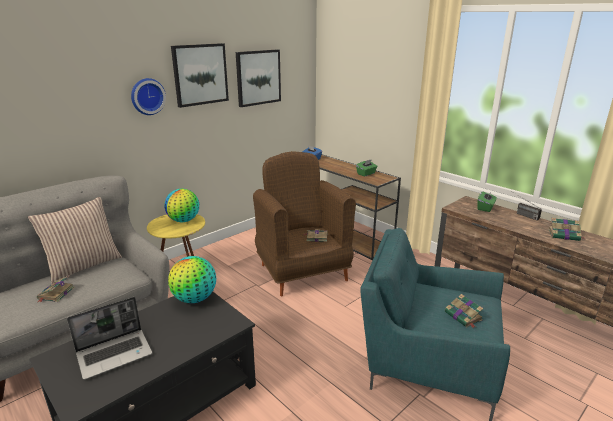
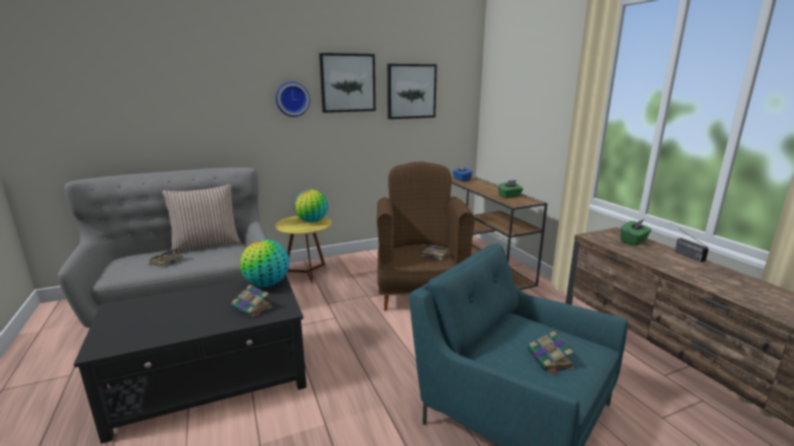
camera: 20 degrees right, 5 degrees down
(115, 354) = (164, 315): laptop -> none
(564, 235) = (732, 283): book -> book (252, 308)

